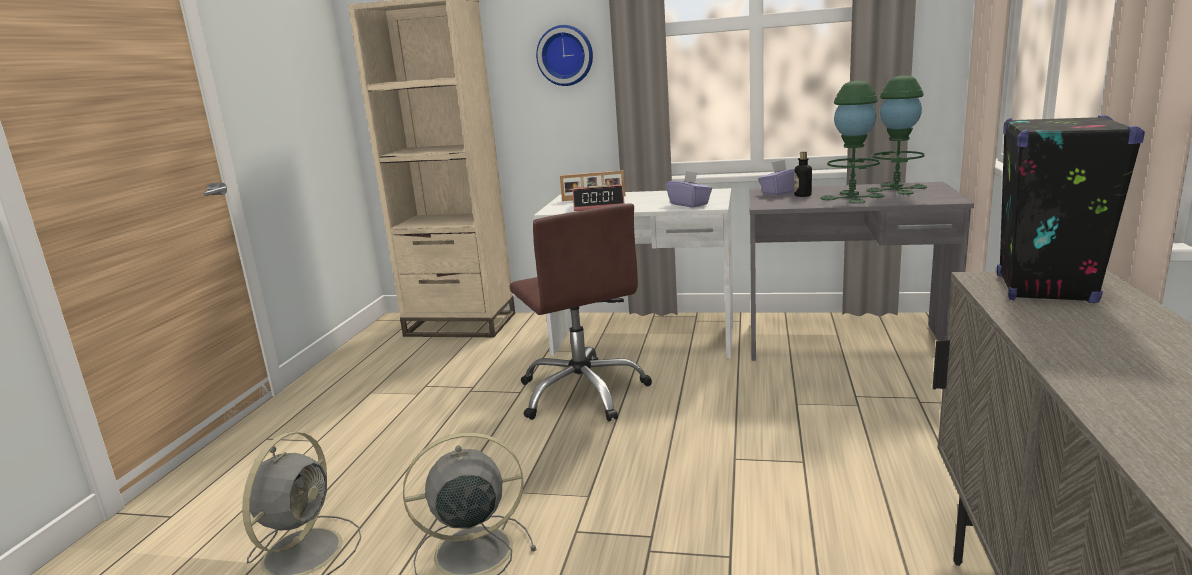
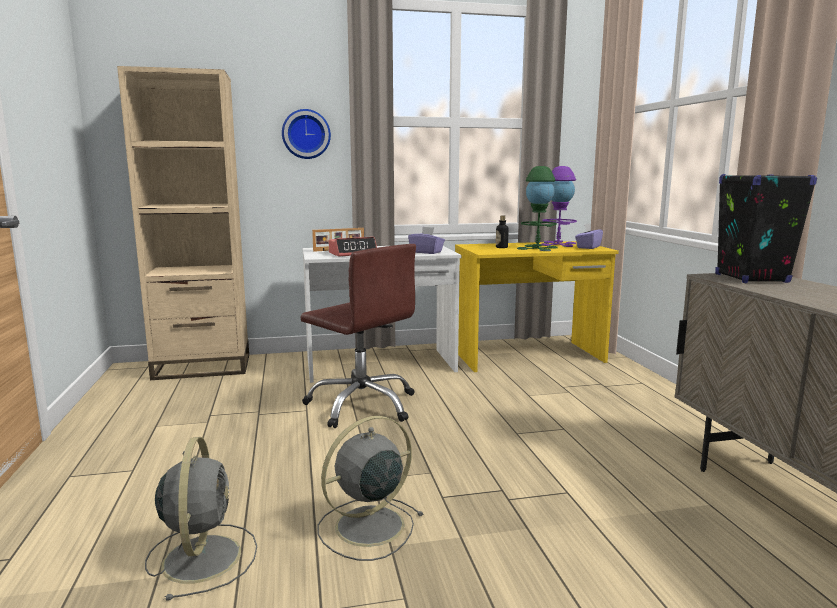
camera: 25 degrees left, 5 degrees down
(780, 192) = (482, 246): purple tissue box -> purple tissue box (588, 247)
(846, 343) = (529, 356): grey desk -> yellow desk
(896, 189) = (558, 244): green table lamp -> purple table lamp

